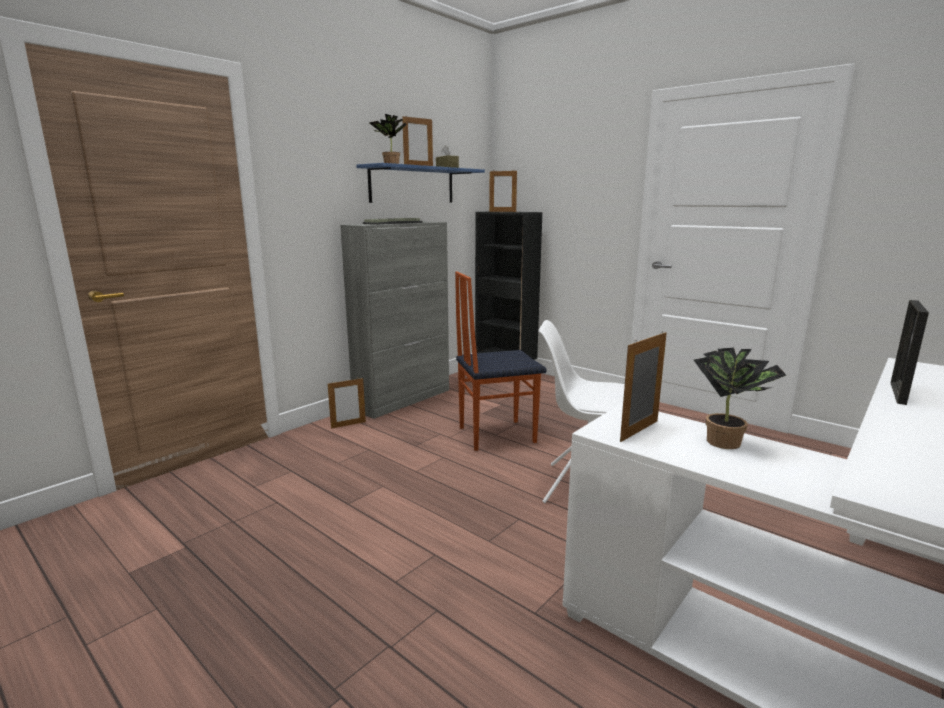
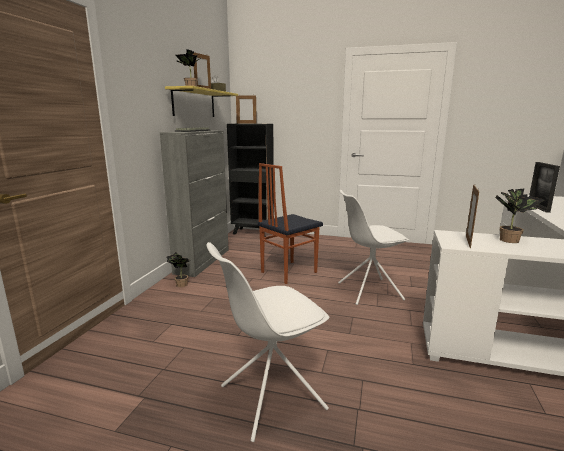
camera: 25 degrees left, 0 degrees up
(302, 592) = (270, 398): none -> white chair
(348, 425) = (180, 284): picture frame -> potted plant
(412, 185) = (194, 103): blue shelf -> yellow shelf

